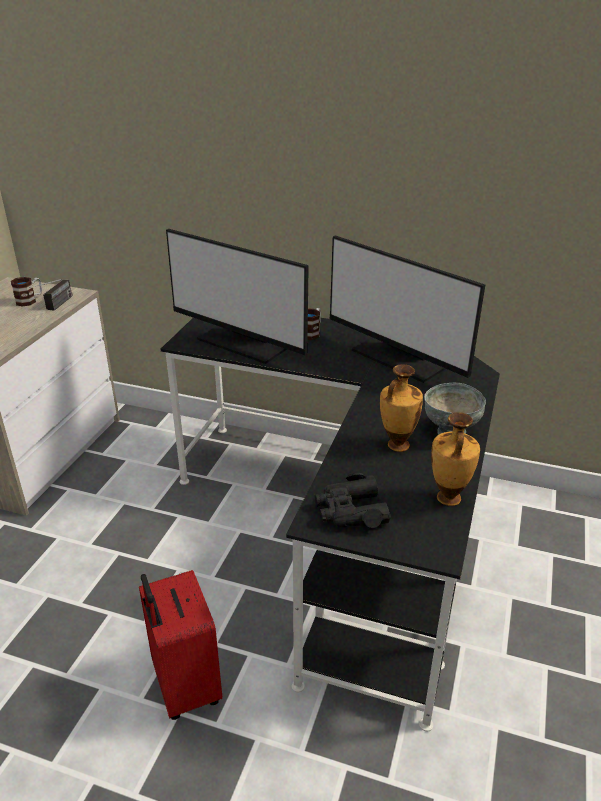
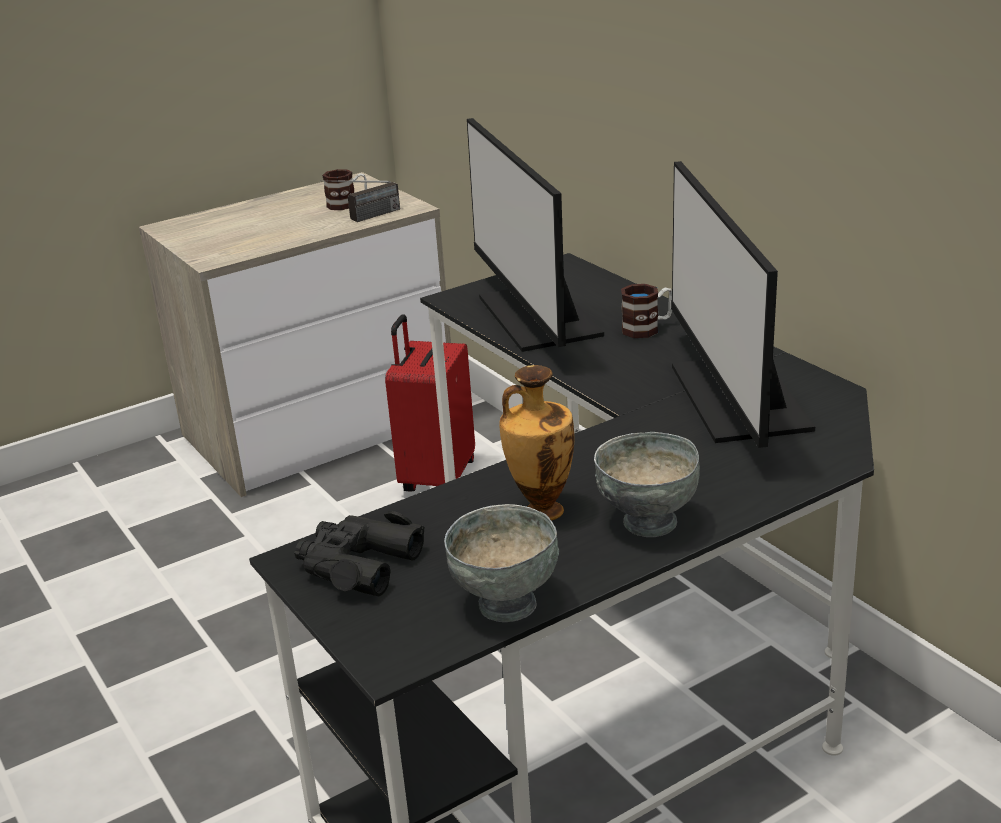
camera: 40 degrees right, 5 degrees down
(184, 687) = (198, 769): red suitcase -> red suitcase (436, 477)
(448, 499) = (505, 604): vase -> grey bowl

